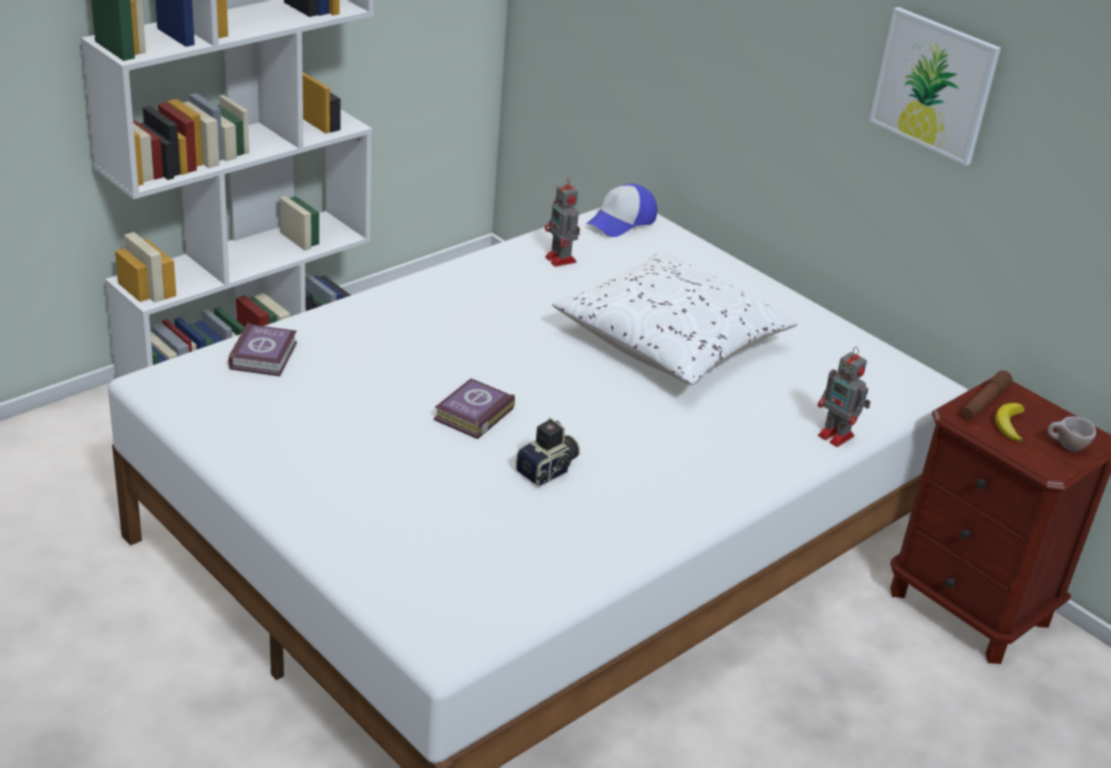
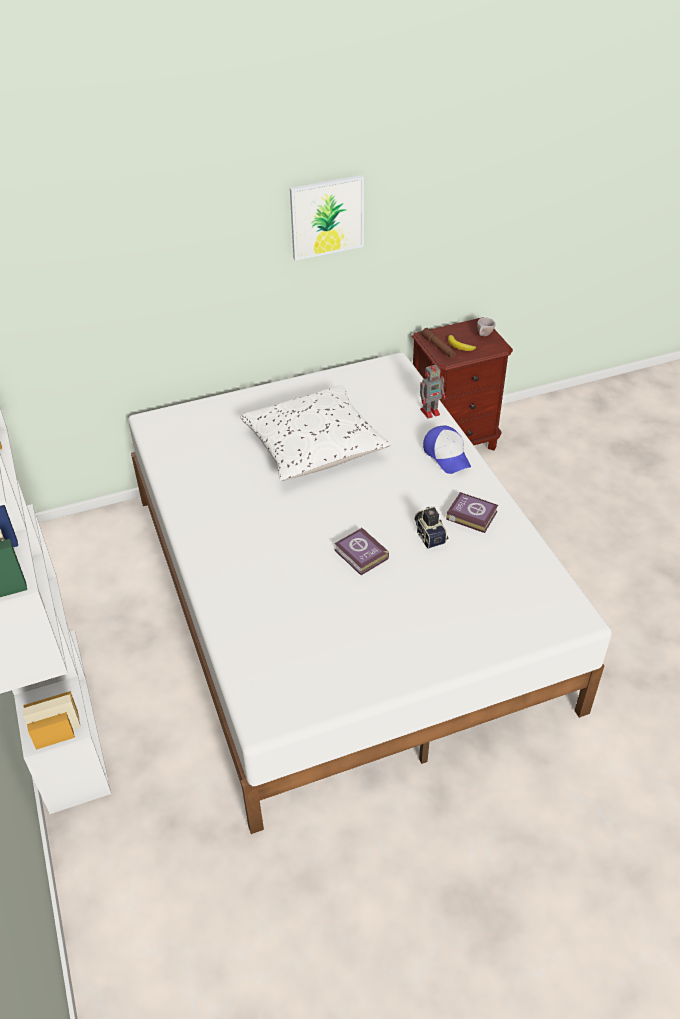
camera: 65 degrees left, 10 degrees up
(265, 355) = (251, 649): book -> book (471, 515)
(561, 260) = (197, 468): toy robot -> none
(621, 221) = (161, 427): cap -> cap (447, 455)

